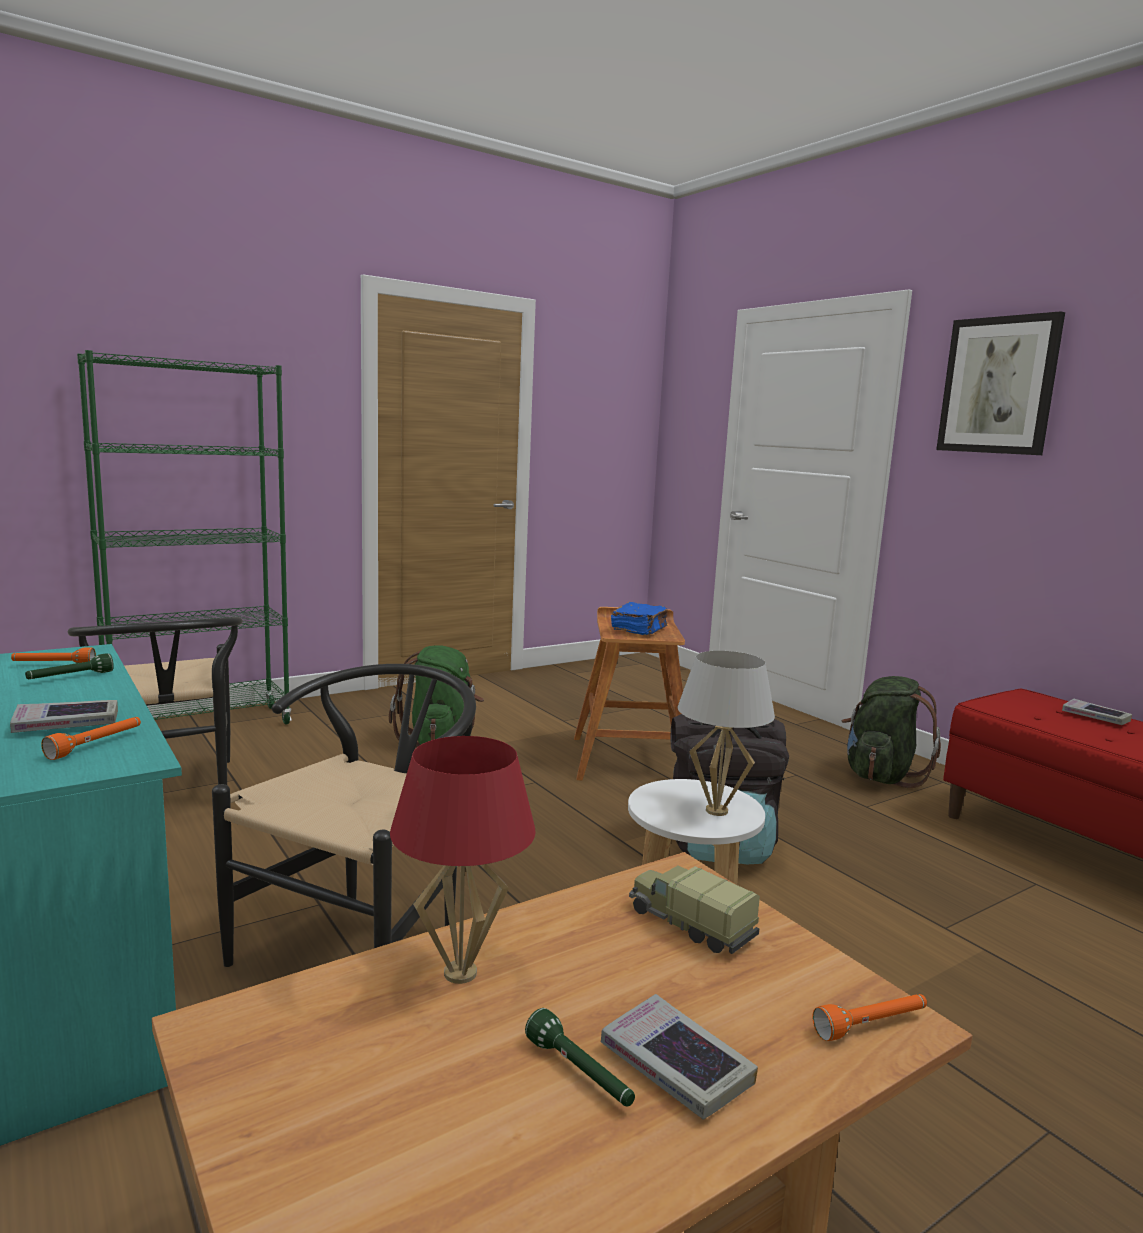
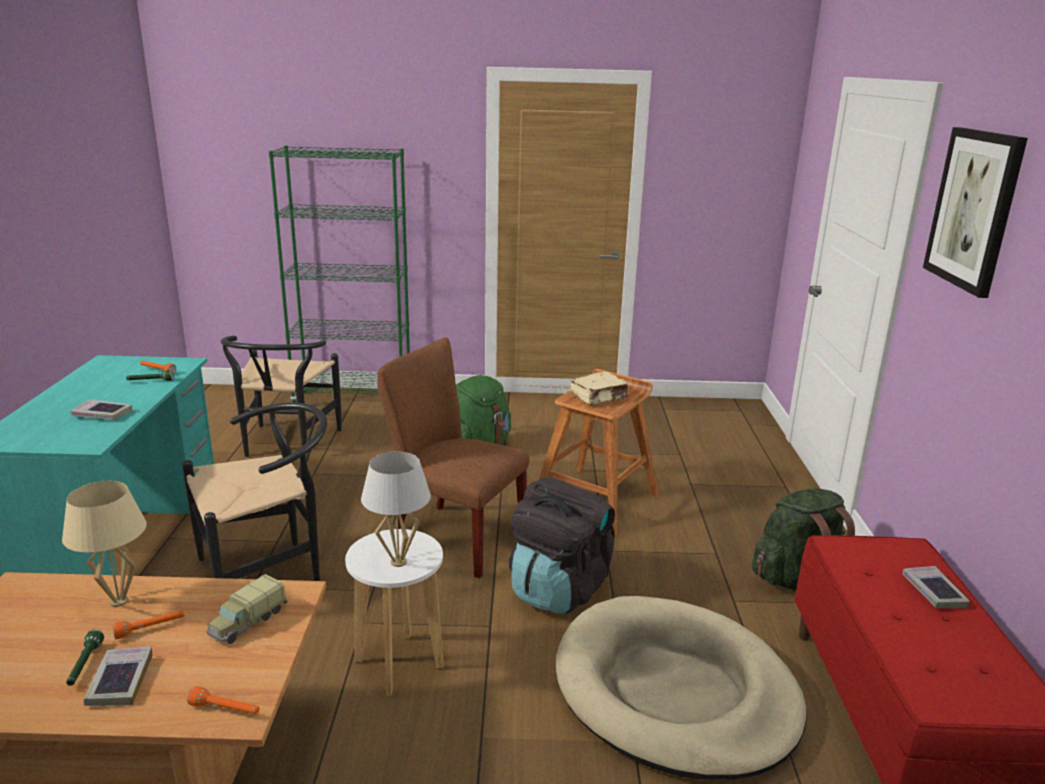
camera: 35 degrees right, 10 degrees up
(96, 745) = (92, 431): orange flashlight -> orange flashlight (150, 628)
(459, 973) = (118, 601): red table lamp -> beige table lamp
(537, 831) = (451, 536): none -> brown chair
(639, 630) = (599, 397): blue book -> beige book
(689, 924) = (247, 622): toy truck -> toy truck turned 135 degrees counterclockwise
(944, 894) = (675, 691): none -> beige dog bed

